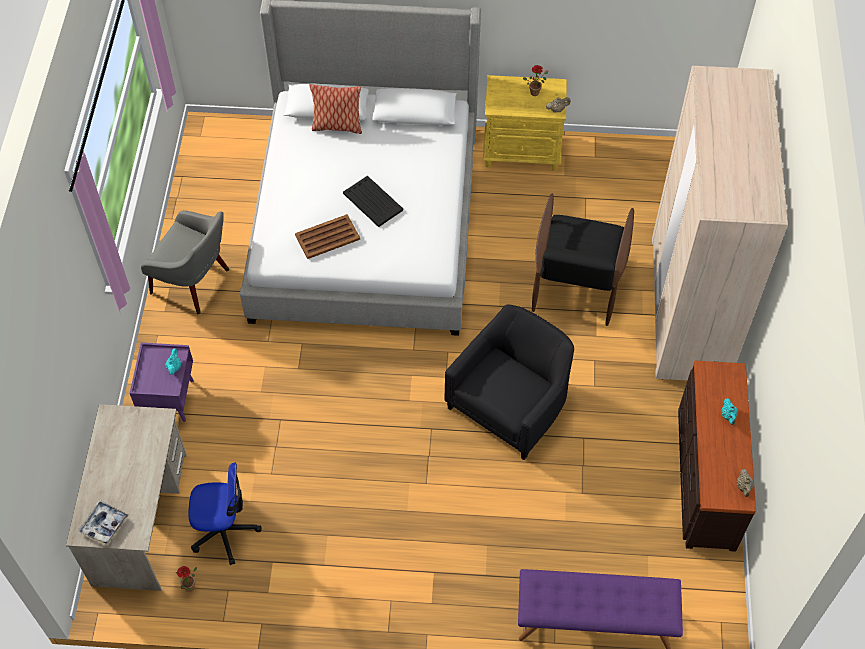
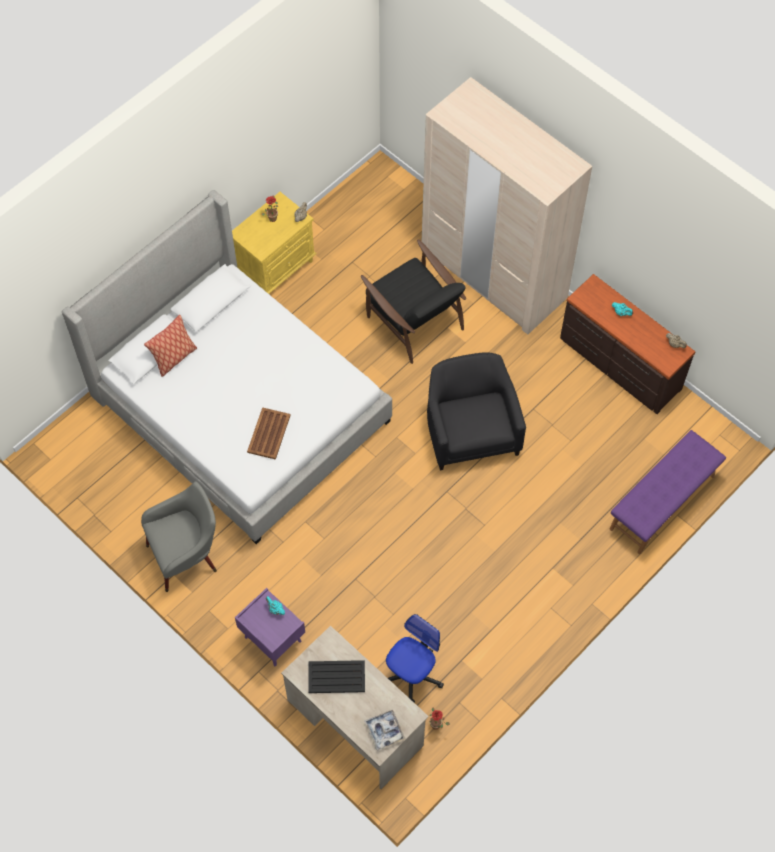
camera: 50 degrees left, 5 degrees up
(372, 201) = (264, 384): black tray -> black tray (336, 677)

